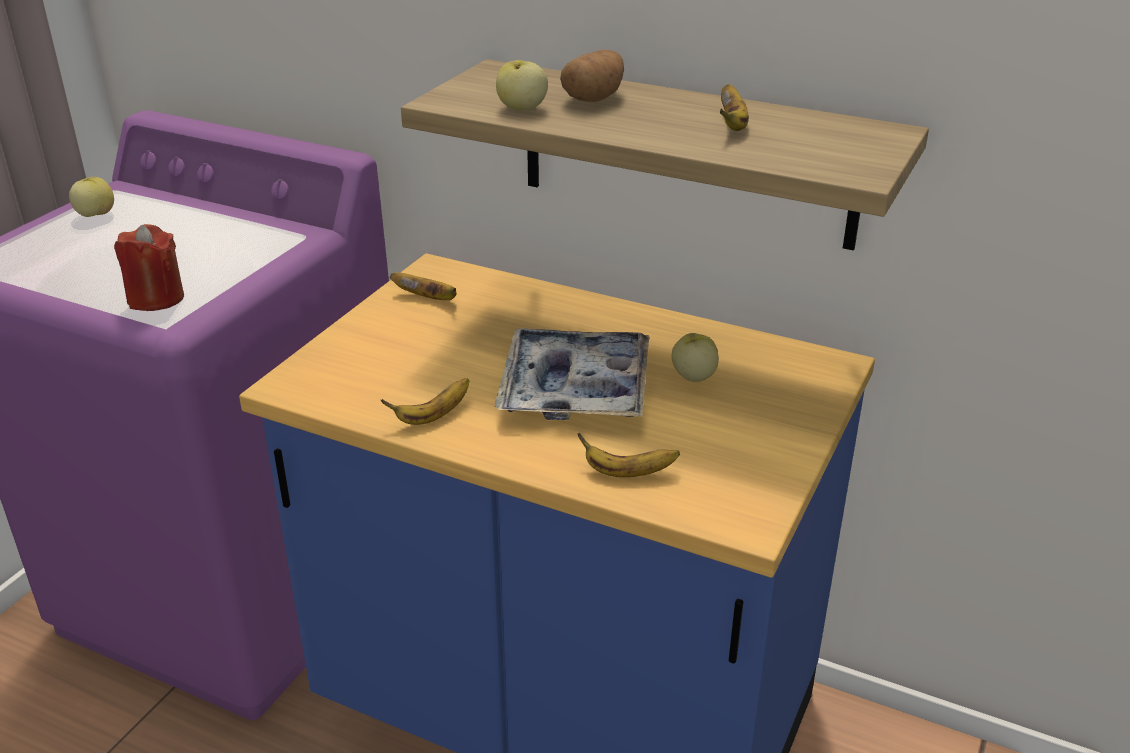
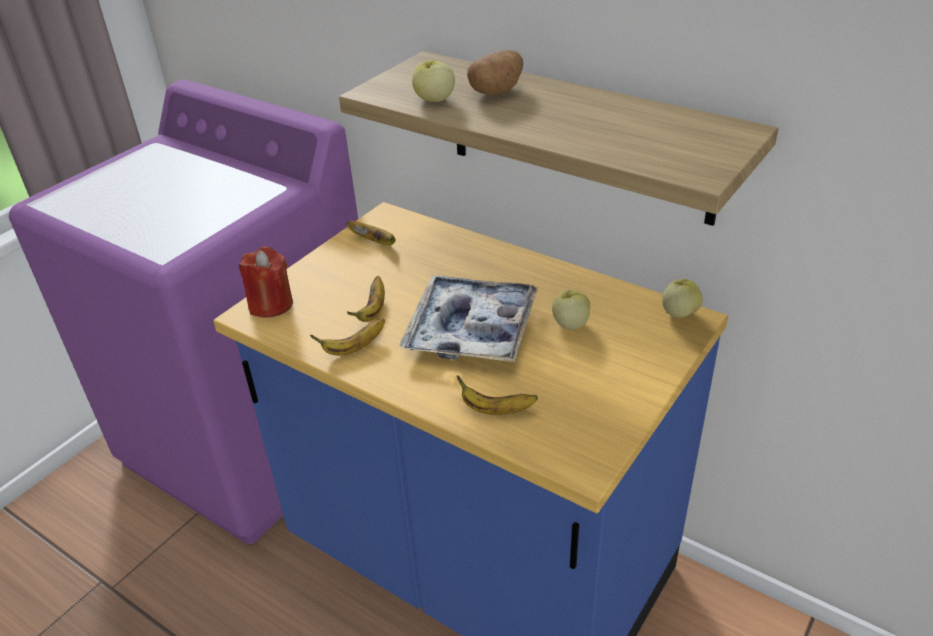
camera: 10 degrees right, 5 degrees up
(95, 215) = (137, 164): apple -> apple (679, 313)
(156, 298) = (161, 238): red candle -> red candle (271, 304)
(732, 125) = (605, 120): banana -> banana (373, 311)

